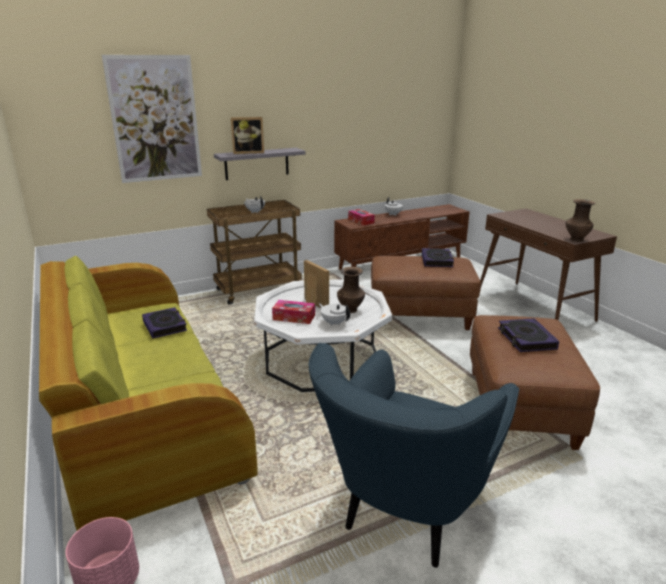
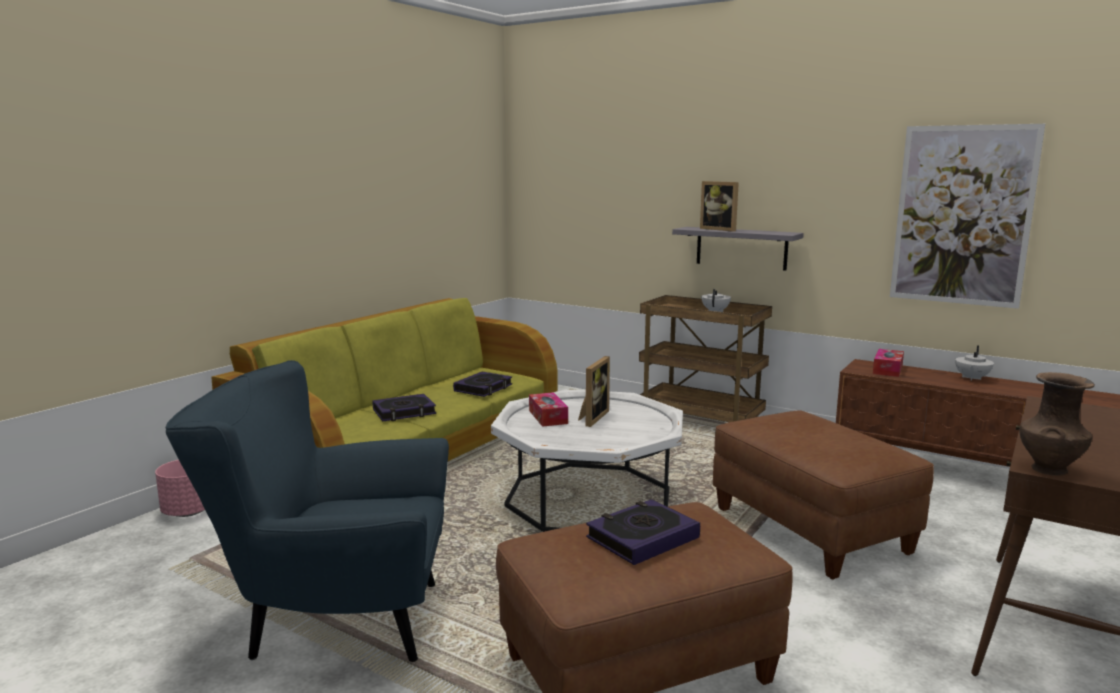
camera: 60 degrees right, 10 degrees down
(155, 119) = (627, 179): picture -> picture (962, 216)
(334, 323) = (561, 435): white teapot -> none
(351, 310) = (609, 436): brown vase -> none
(437, 260) = (848, 439): book -> book (404, 412)

